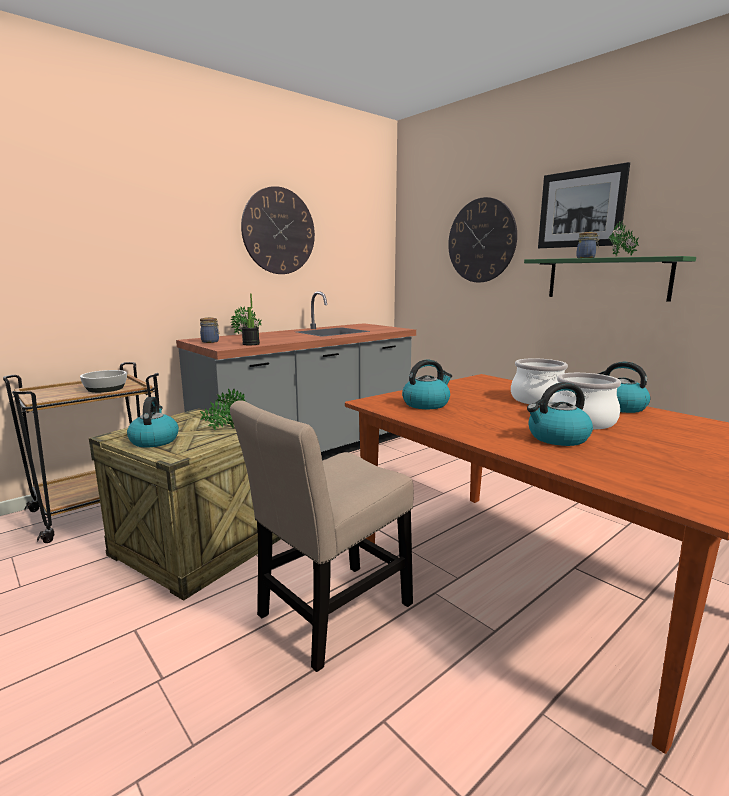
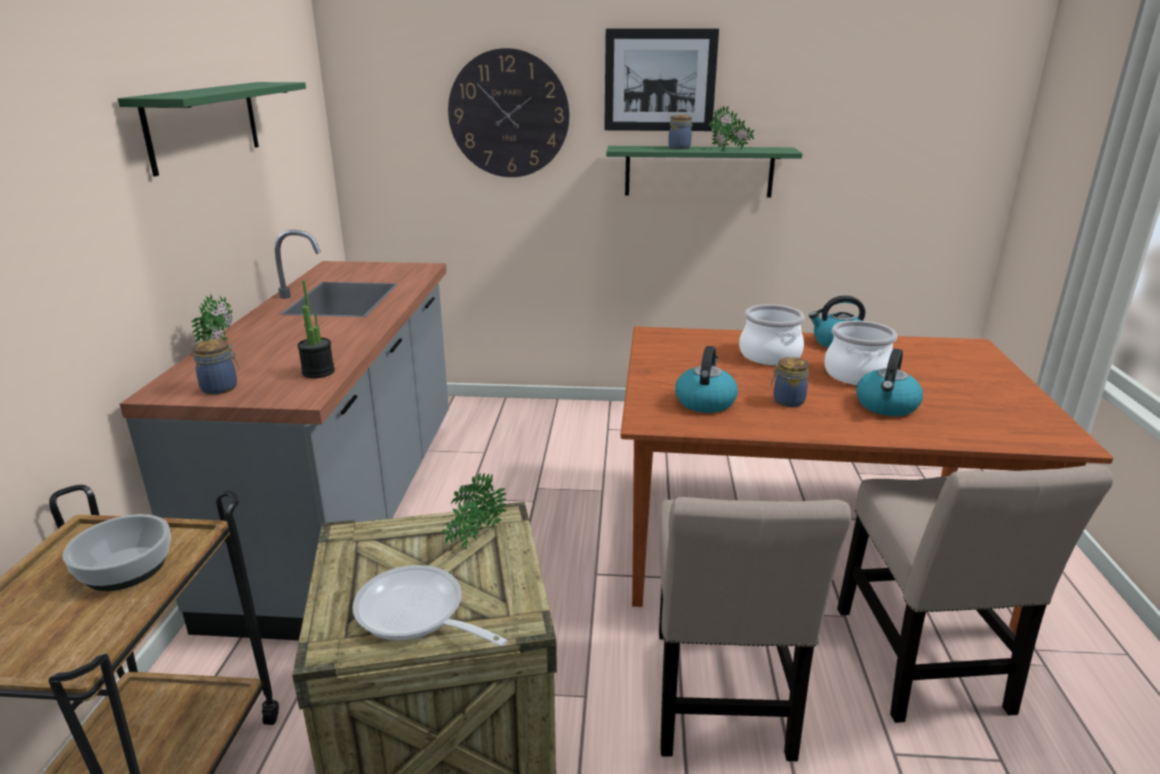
camera: 45 degrees left, 10 degrees up
(154, 440) = (416, 614): kettle -> frying pan
(279, 231) = (204, 125): wall clock -> green shelf
(482, 417) = (787, 401): none -> jar
(506, 697) = (922, 666): none -> beige chair

